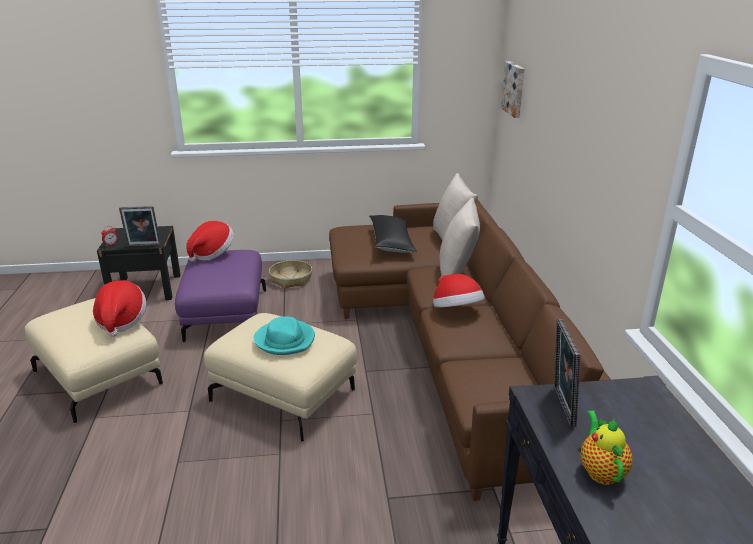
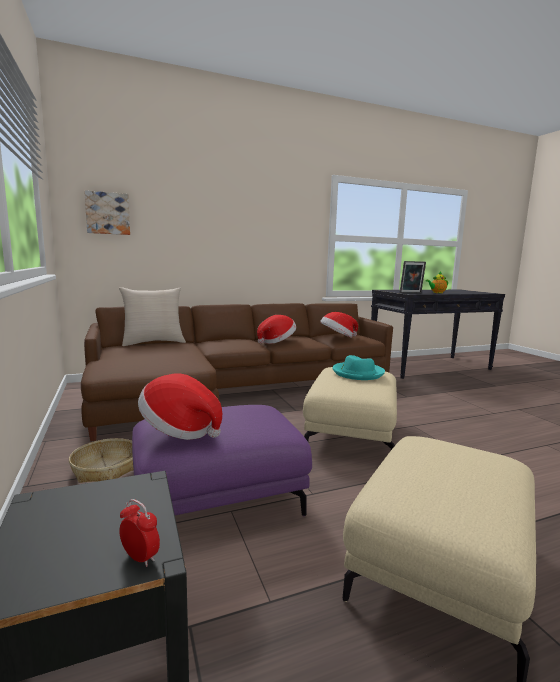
camera: 105 degrees left, 15 degrees down
(121, 321) = (418, 444): hat -> hat (337, 337)
(143, 246) = (156, 495): picture frame -> none
(391, 242) = (155, 354): black pillow -> none
(457, 273) = (218, 341): beige pillow -> none

